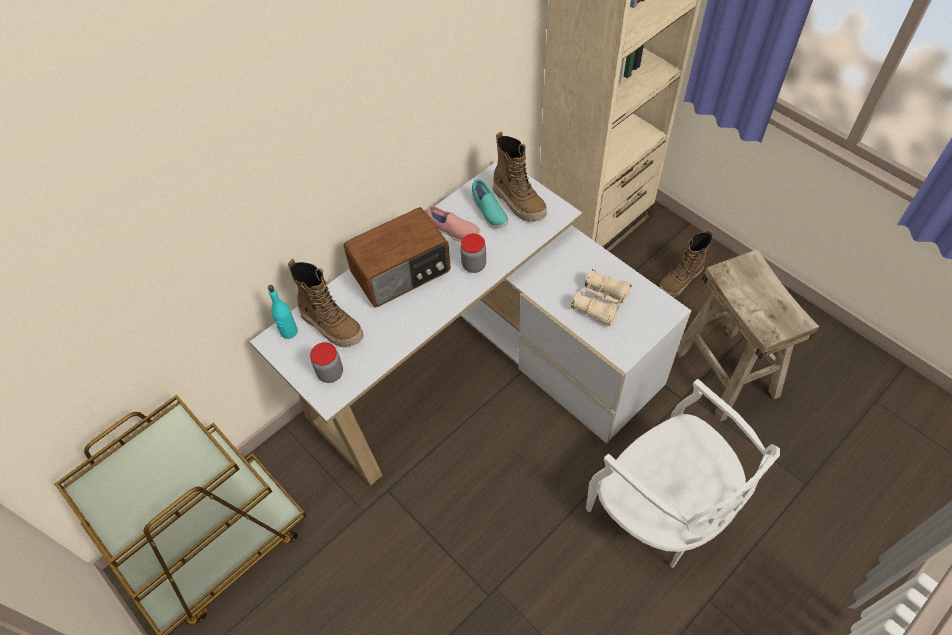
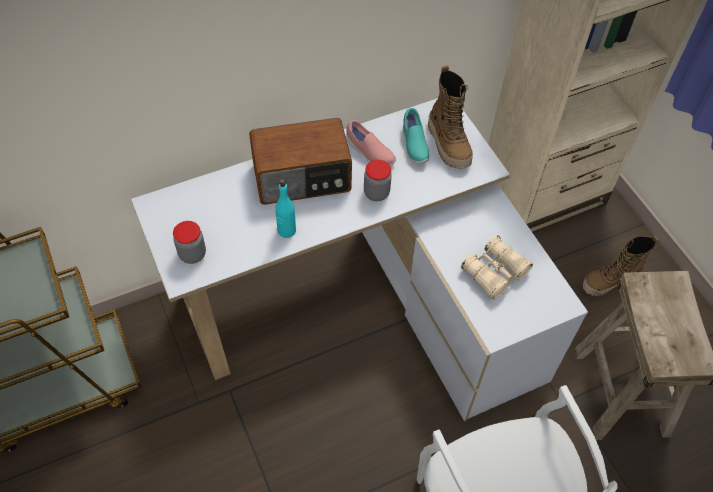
camera: 15 degrees right, 0 degrees up
(289, 332) = (171, 201): turquoise bottle -> turquoise bottle (286, 231)
(332, 325) = (213, 208): boot -> none

